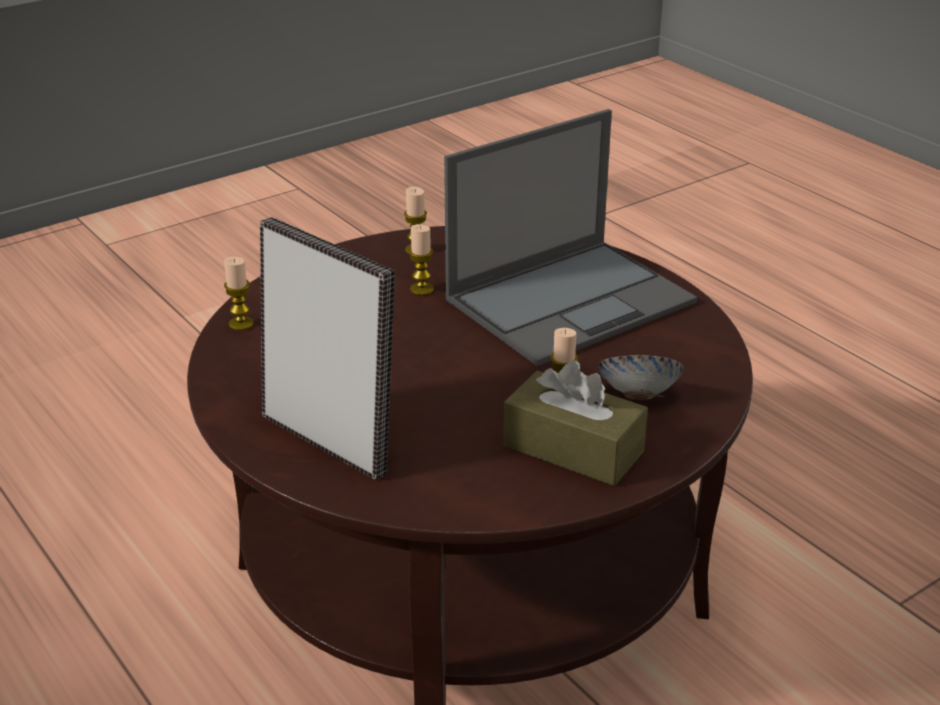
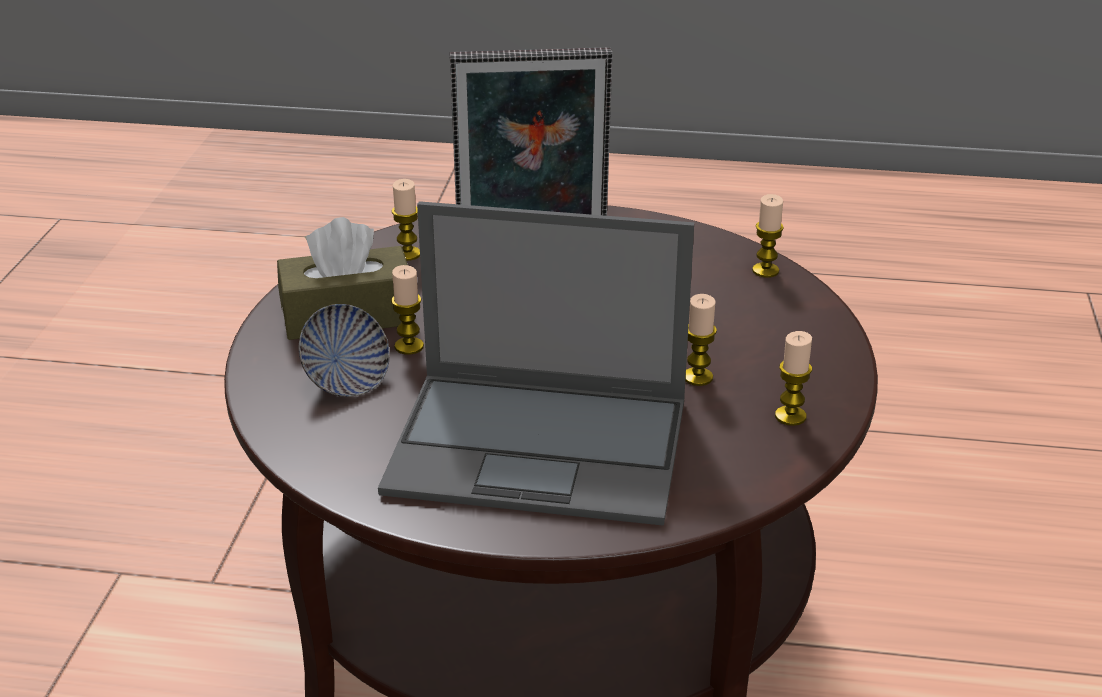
camera: 135 degrees right, 0 degrees up
(447, 483) = (407, 254): none -> candle
(572, 300) = (542, 446): laptop -> laptop turned 90 degrees counterclockwise

